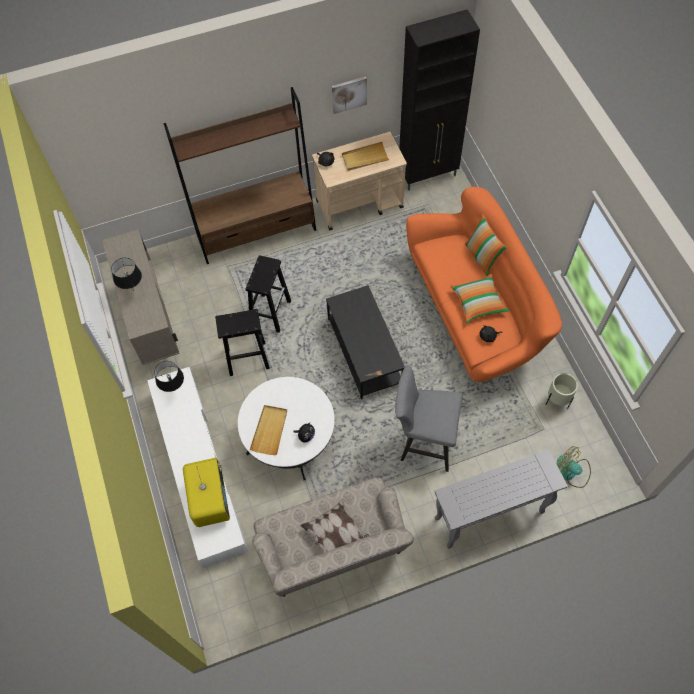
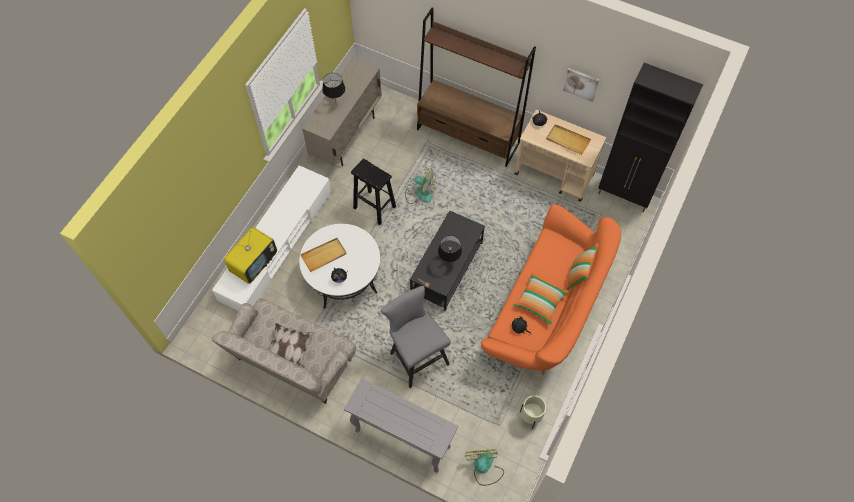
camera: 45 degrees right, 0 degrees up
(175, 389) = (306, 184): black table lamp -> black table lamp (449, 261)
(270, 312) = (419, 192): black stool -> fan

